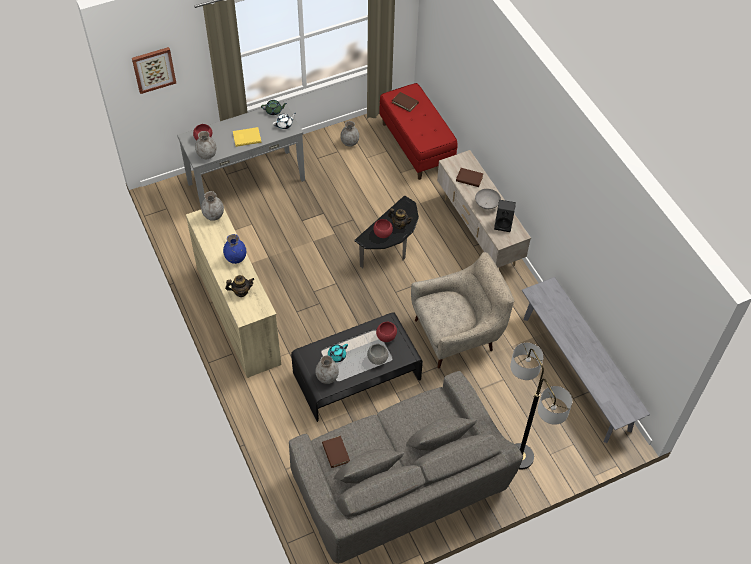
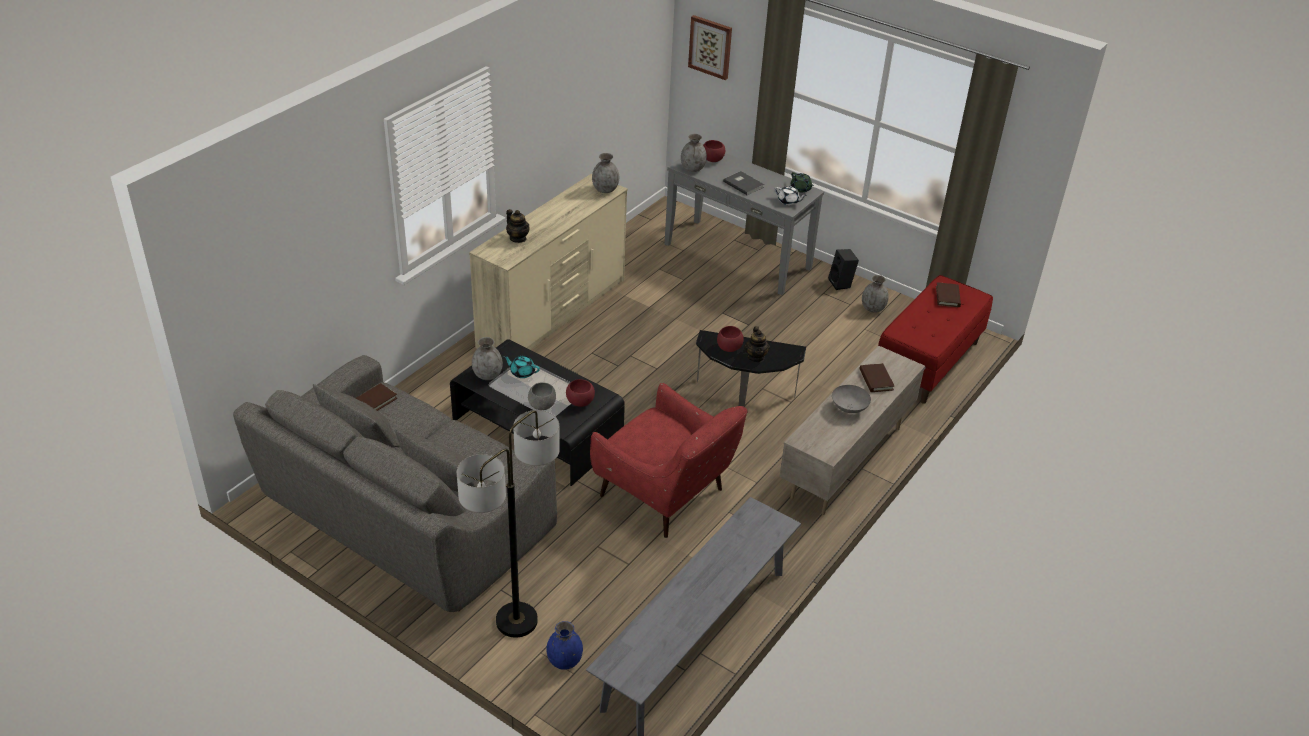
camera: 60 degrees right, 15 degrees down
(235, 258) = (560, 221): blue vase -> blue vase (564, 660)
(246, 137) = (743, 184): yellow book -> grey book
(458, 334) = (666, 496): beige armchair -> red armchair
(503, 224) = (831, 434): black speaker -> black speaker (841, 283)

